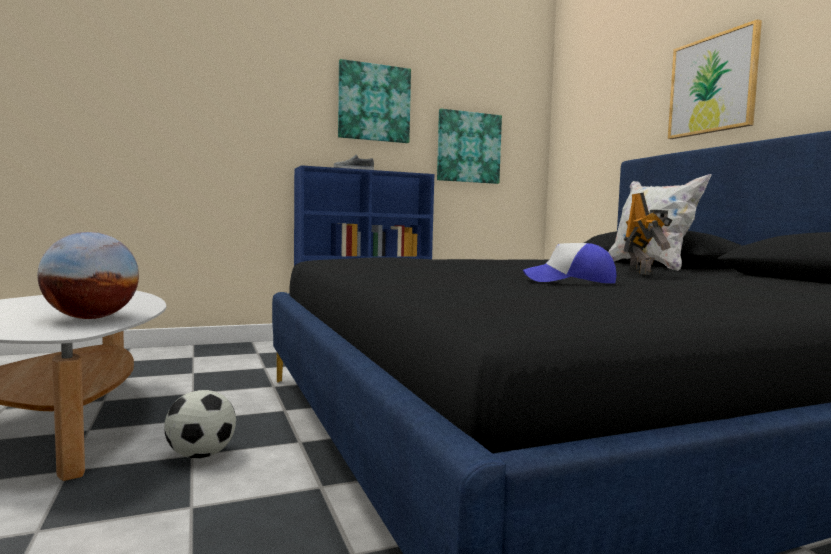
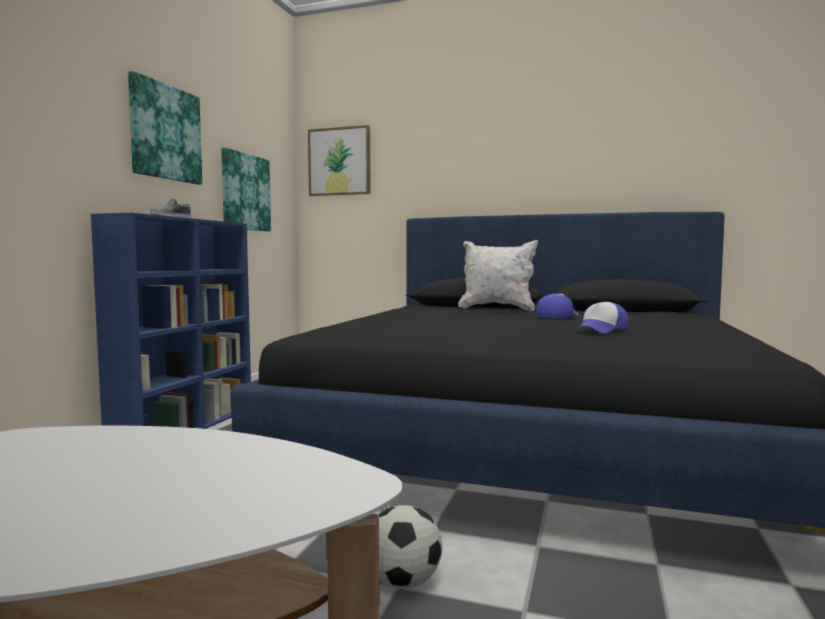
camera: 50 degrees left, 0 degrees up
(91, 318) = (261, 467): globe -> none
(642, 272) = (557, 316): toy robot -> cap
(712, 85) = (479, 166): picture -> picture (339, 161)

